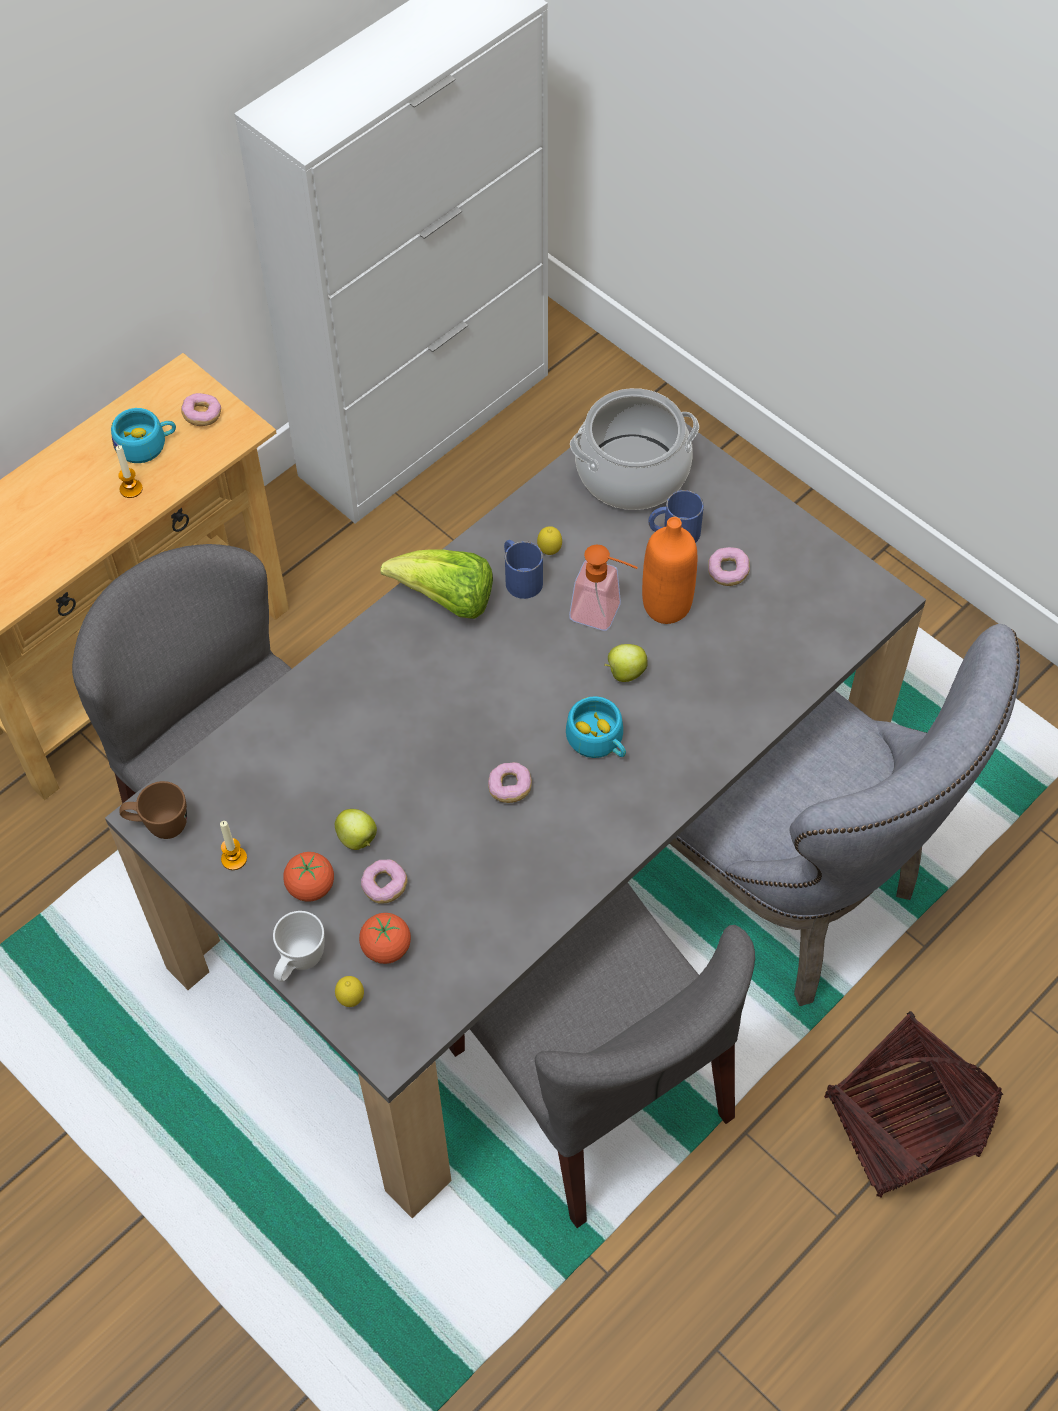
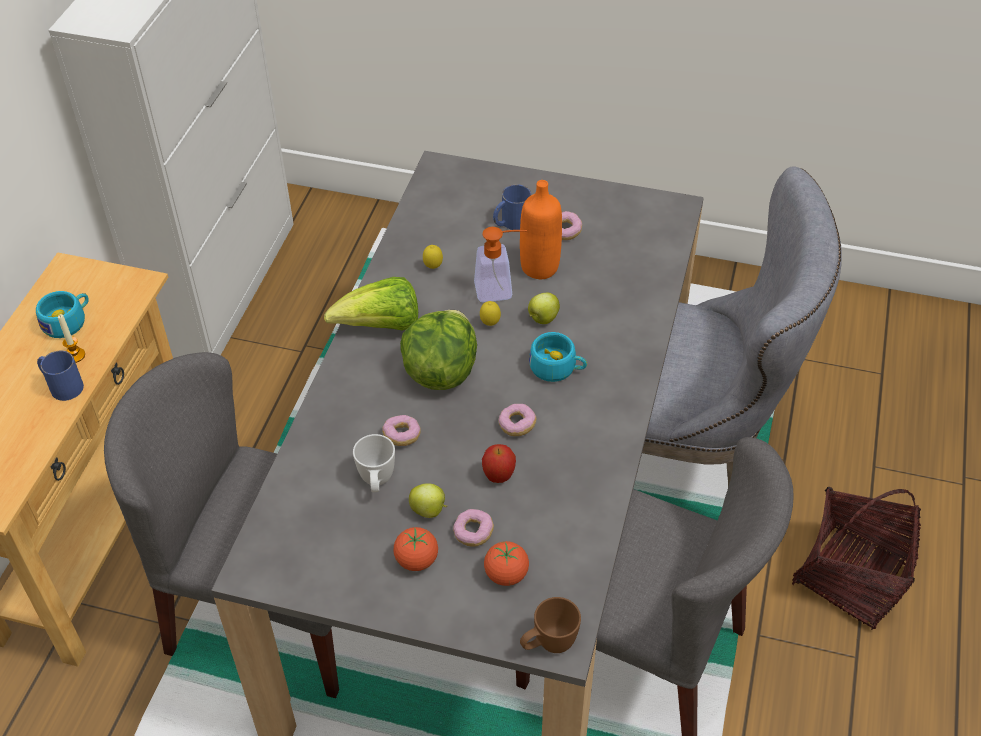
camera: 30 degrees left, 10 degrees down
(159, 826) = (262, 575): brown mug -> brown mug (548, 645)
(202, 415) = (102, 286): donut -> donut (402, 436)
(234, 858) = (341, 569): candle -> none
(299, 963) = (446, 619): white mug -> white mug (377, 482)
(351, 999) = (505, 624): lemon -> lemon (490, 324)
(451, 837) = (498, 476): none -> apple
(473, 684) = (440, 371): none -> lettuce
(520, 577) = (424, 291): blue mug -> blue mug (61, 385)
(632, 473) = (455, 199): cooking pot -> none

